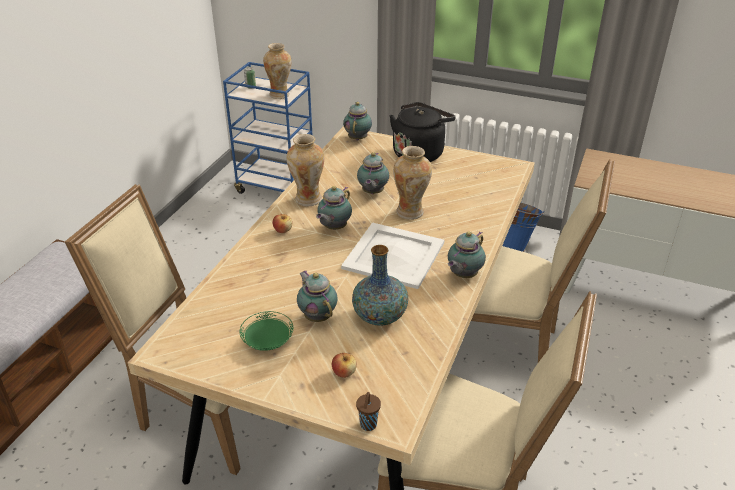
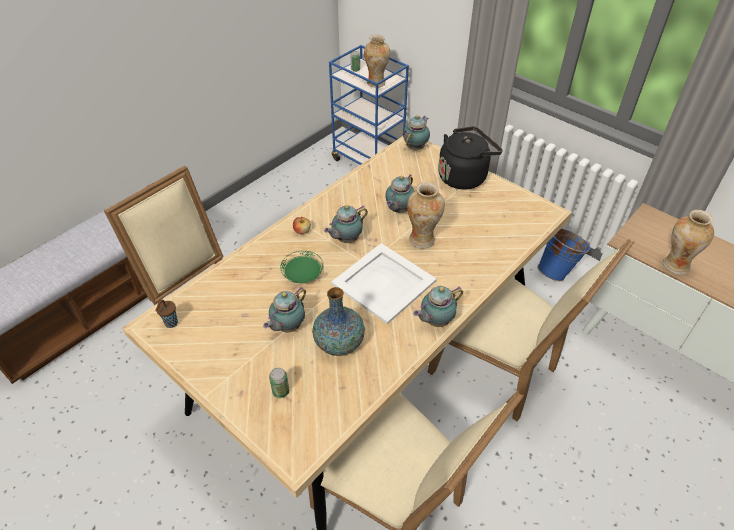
camera: 20 degrees right, 10 degrees up
(267, 342) = (234, 341): green plate -> green plate (302, 275)
(307, 199) = (338, 204): vase -> vase (675, 265)
(317, 316) = (287, 327): teapot -> teapot turned 135 degrees counterclockwise
(344, 373) = (281, 391): apple -> can
(368, 425) = (274, 450): brown cup -> brown cup (170, 323)

